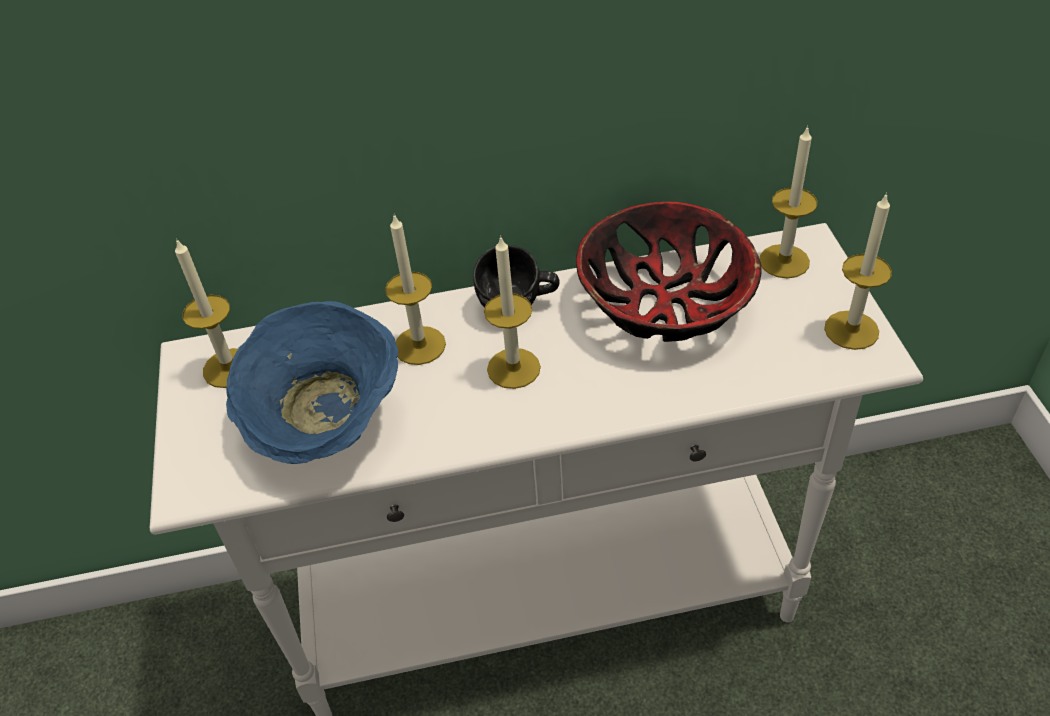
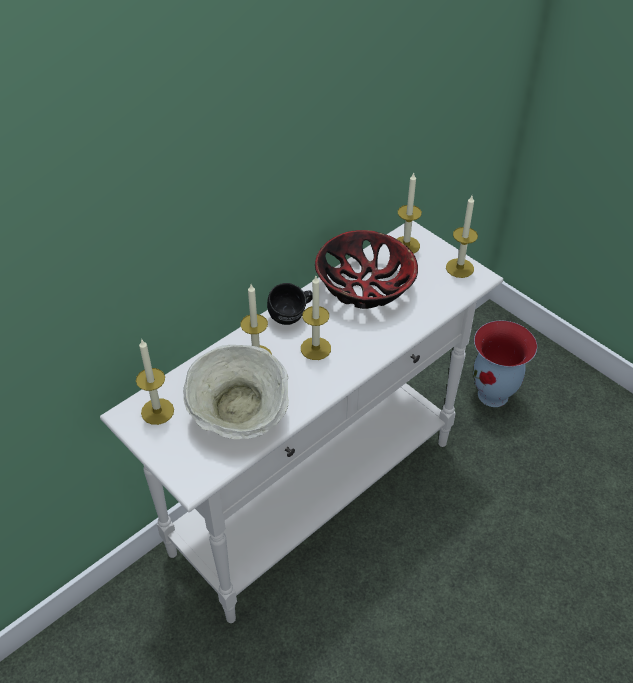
camera: 35 degrees left, 0 degrees up
(325, 424) = (240, 416): blue bowl -> beige bowl
(923, 579) = (494, 395): none -> vase

